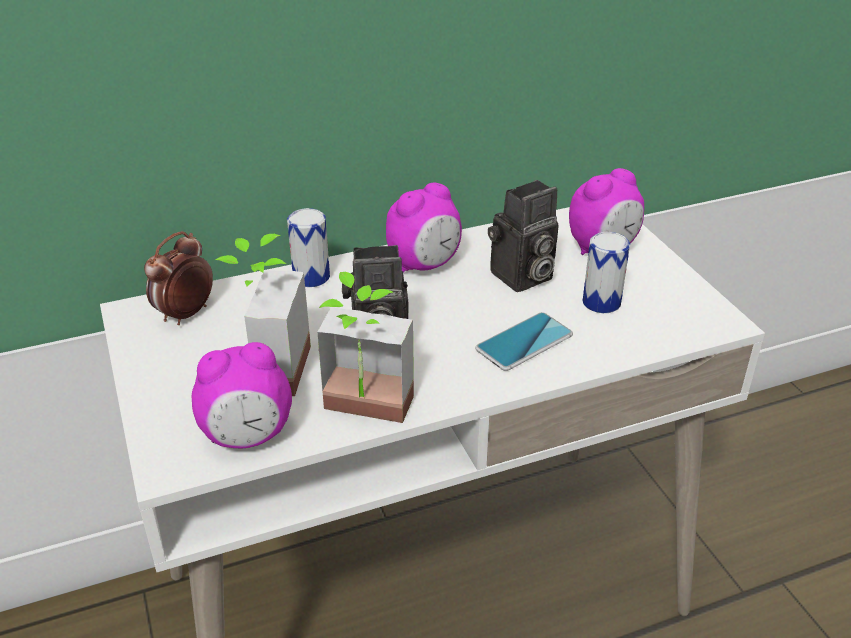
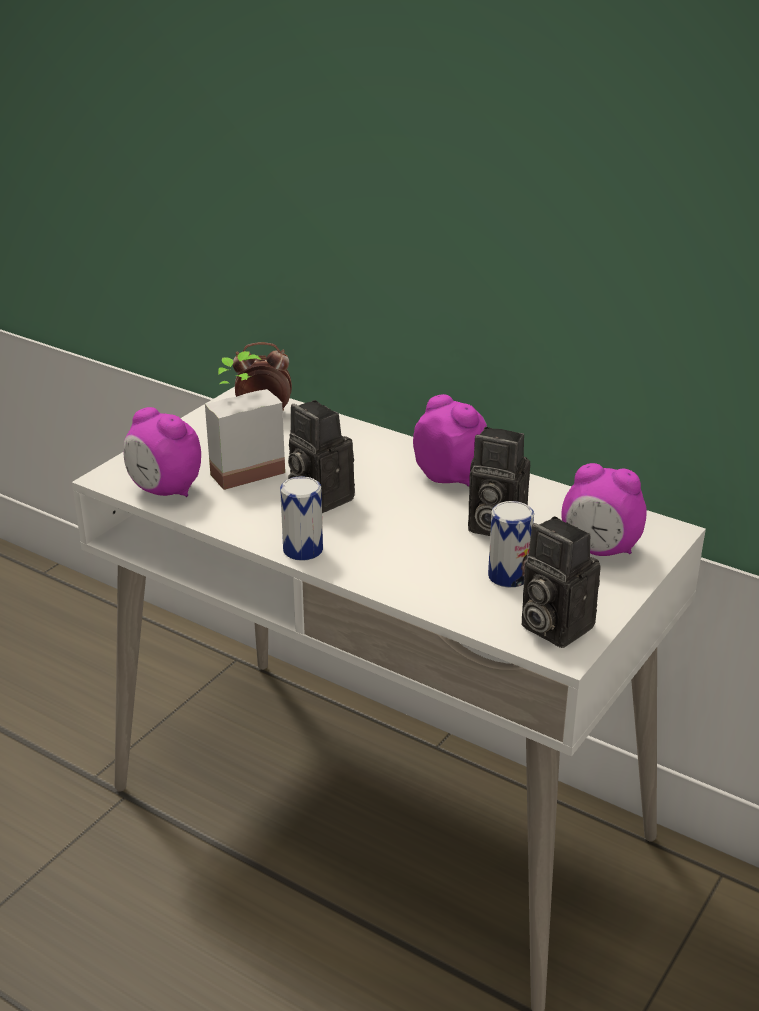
camera: 55 degrees right, 5 degrees down
(311, 277) = (369, 439): can -> can (303, 550)
(363, 414) = (233, 522): potted plant -> none
(424, 265) = (450, 477): alarm clock -> alarm clock turned 150 degrees counterclockwise
(524, 342) = (400, 558): phone -> none
(687, 313) = (551, 626): none -> camera

